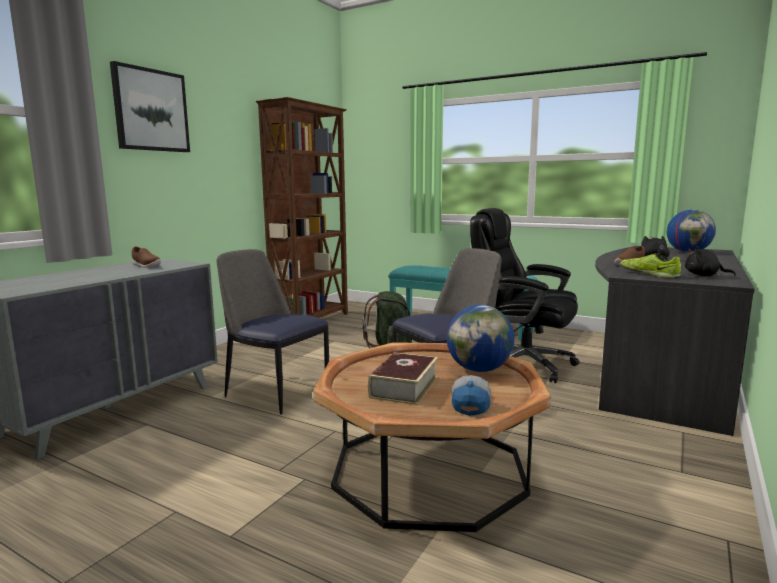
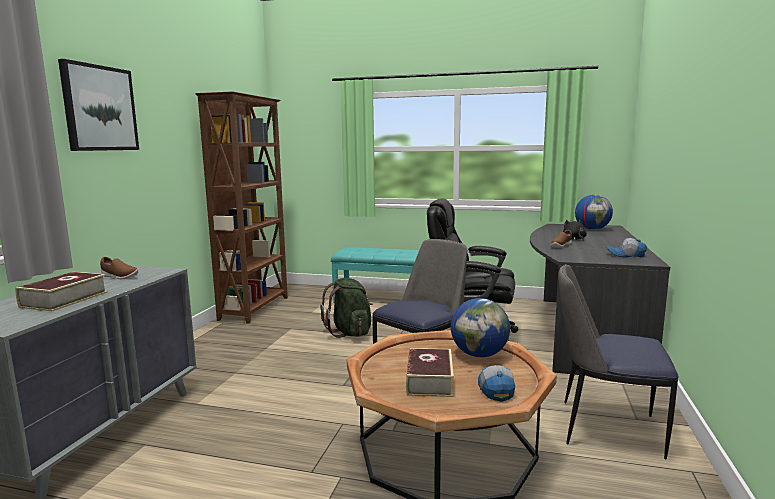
camera: 15 degrees left, 0 degrees up
(81, 278) = (64, 299): none -> book
(275, 392) = (262, 391): chair -> chair (606, 428)
(649, 274) = (585, 256): shoe -> none
(704, 276) = (626, 255): black plush toy -> cap

